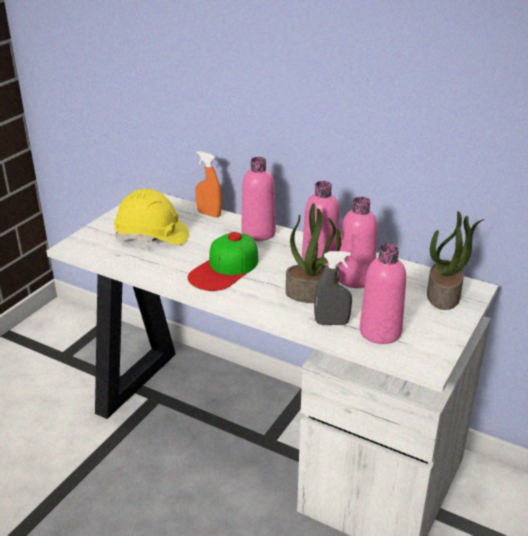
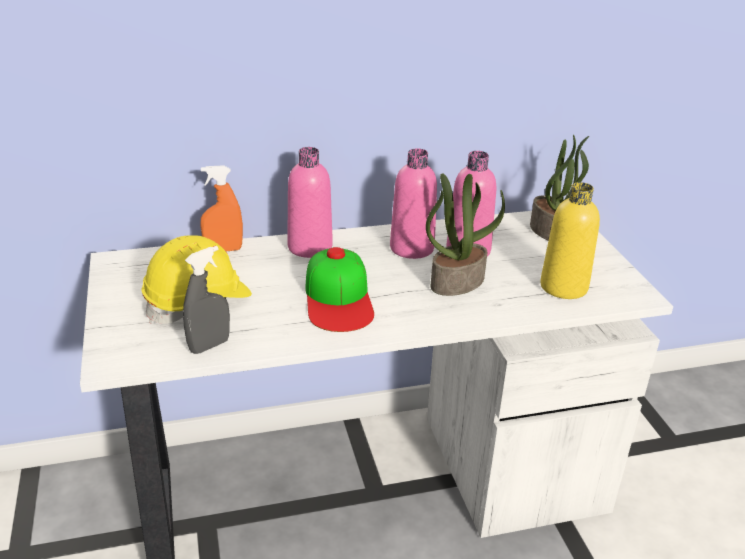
camera: 45 degrees left, 0 degrees up
(331, 323) = (517, 299): grey spray bottle -> grey spray bottle (209, 345)
(380, 332) = (563, 287): pink bottle -> yellow bottle

